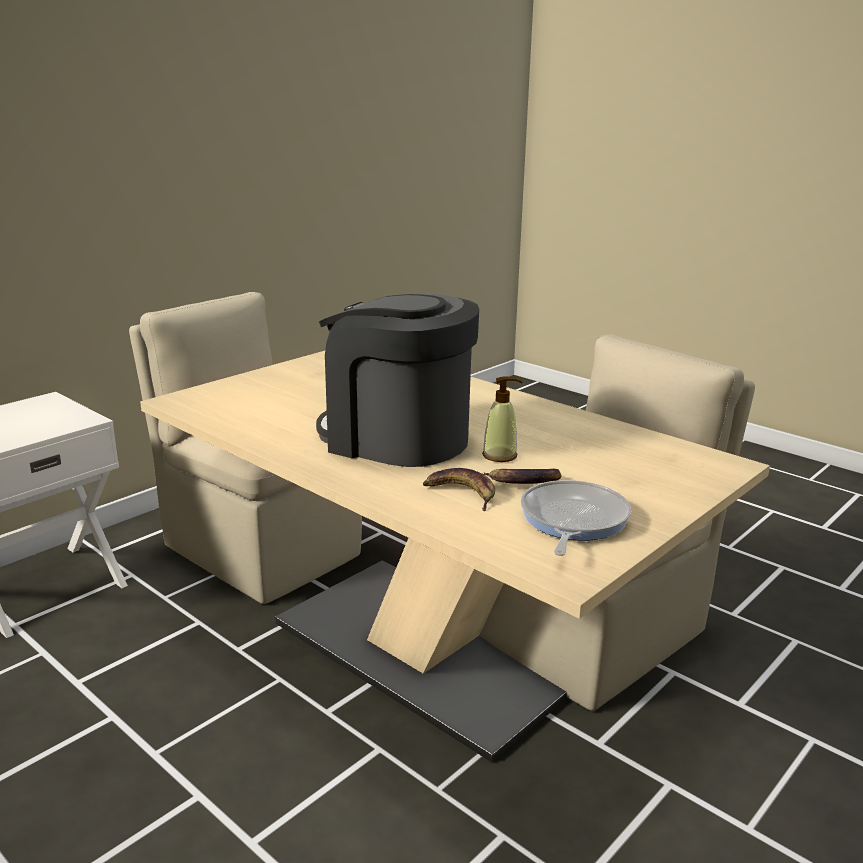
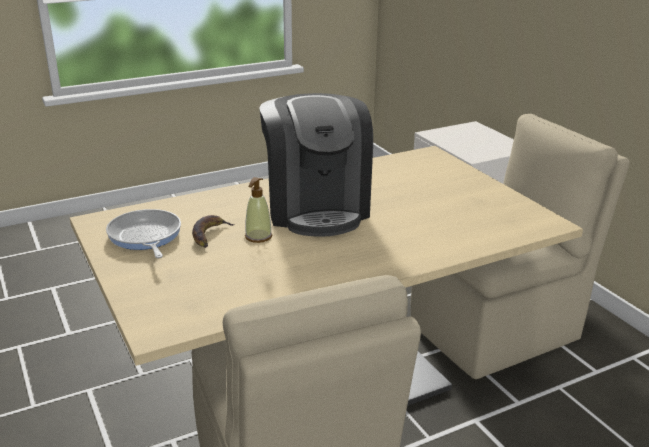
camera: 110 degrees right, 5 degrees up
(396, 438) = (316, 208): coffee machine -> coffee machine turned 120 degrees clockwise
(462, 493) = (214, 213): banana -> none
(572, 521) = (145, 237): frying pan -> frying pan turned 150 degrees counterclockwise

